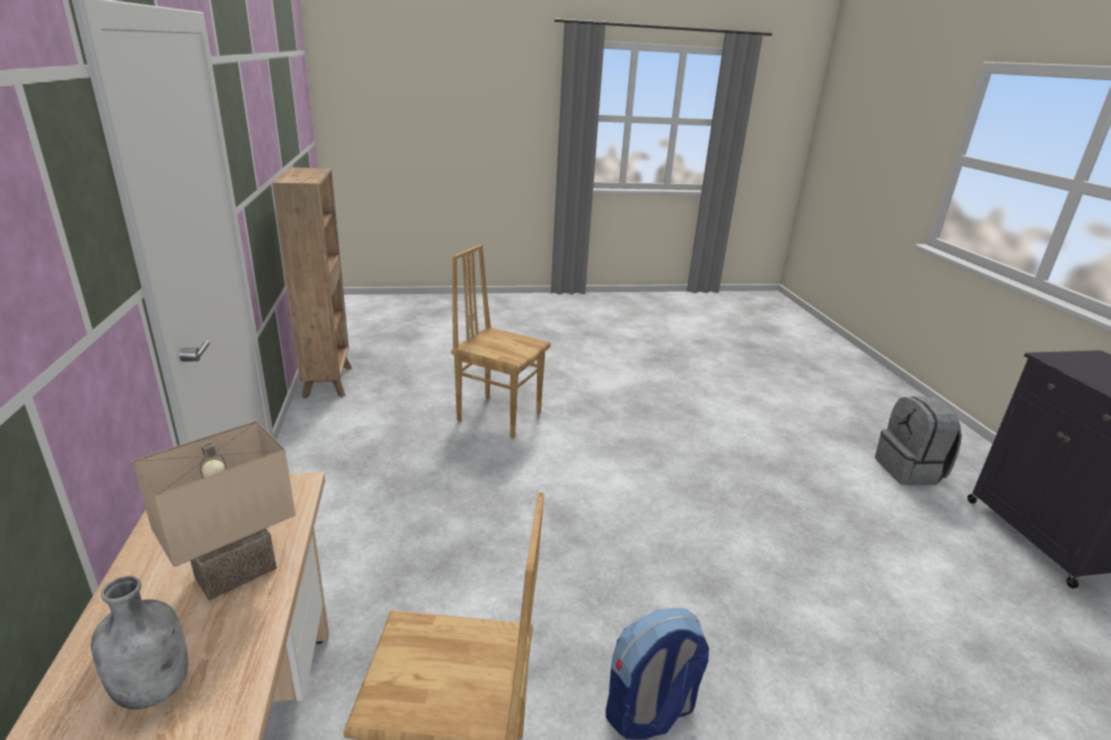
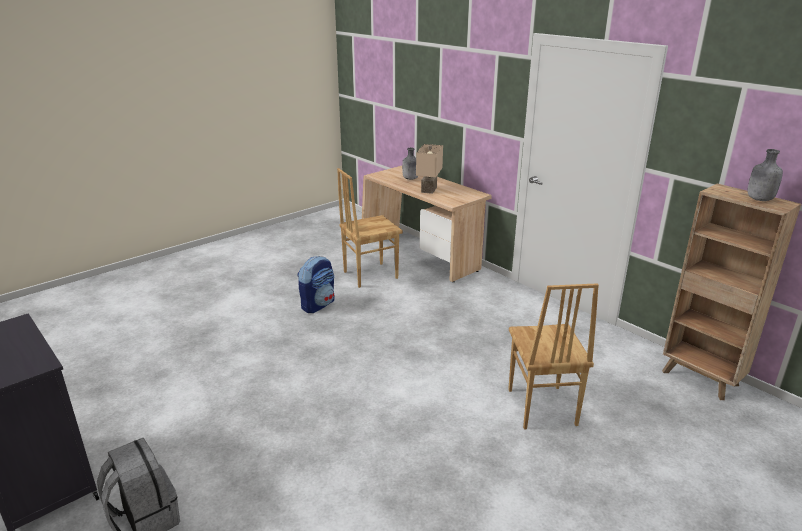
camera: 150 degrees right, 0 degrees up
(305, 173) = (759, 199): none -> grey bottle
(499, 416) = (540, 407): brown chair -> brown chair turned 90 degrees clockwise

